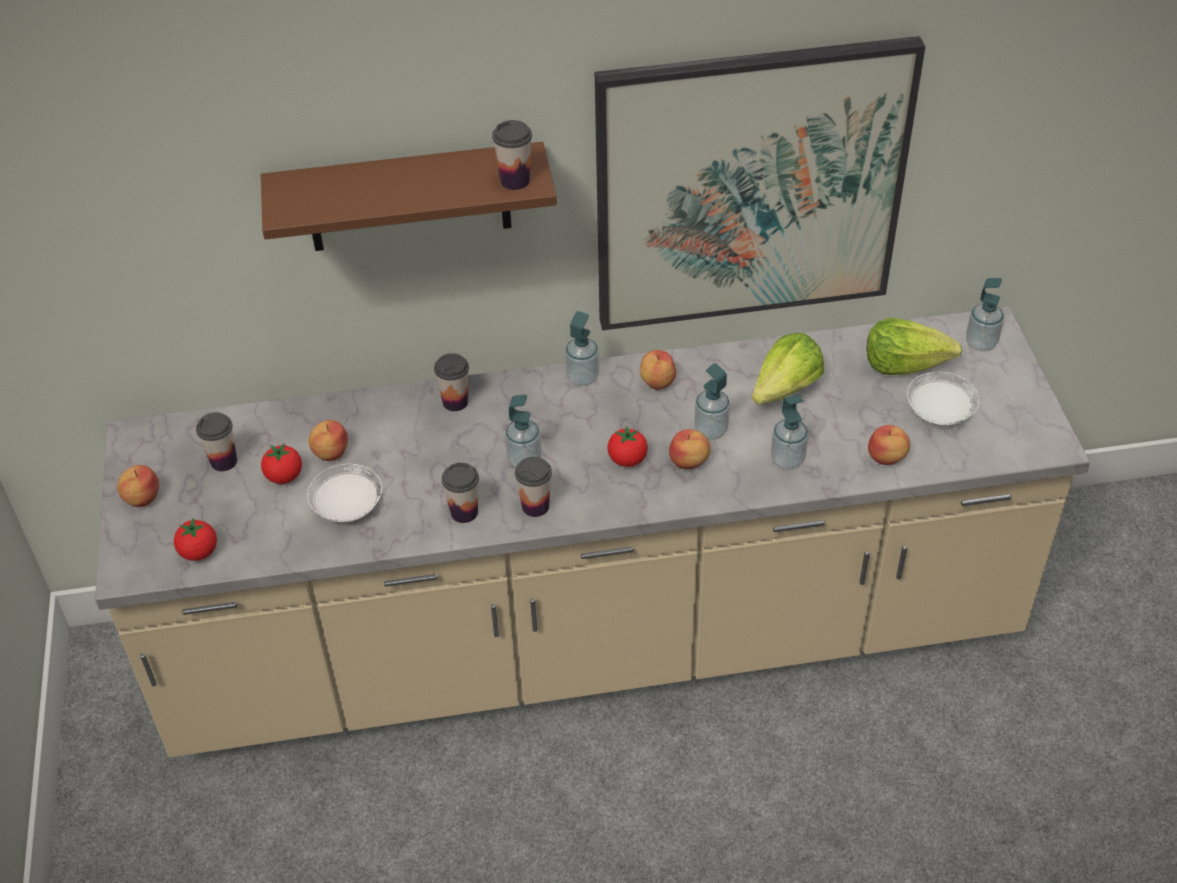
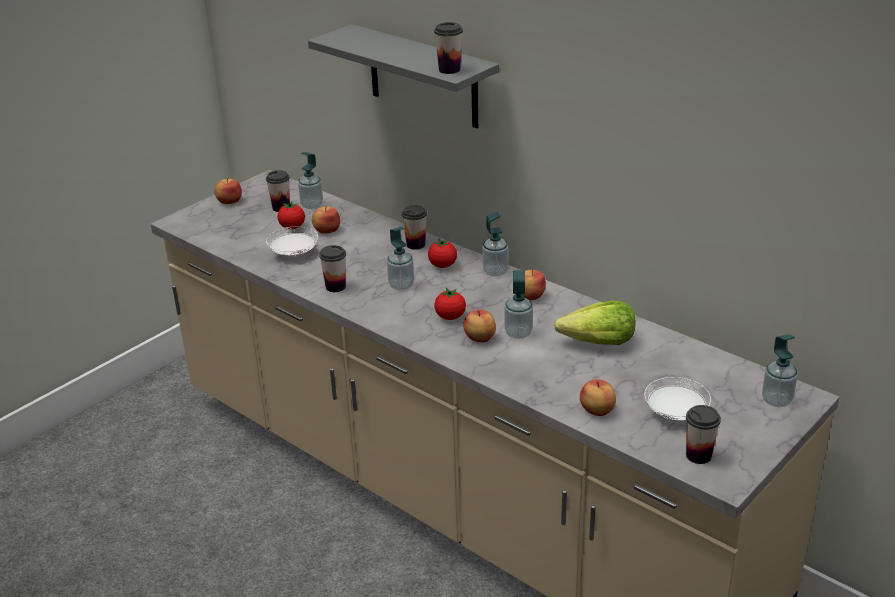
camera: 50 degrees right, 15 degrees down
(199, 552) = (211, 232): tomato -> tomato (442, 265)
(408, 198) = (423, 77): brown shelf -> grey shelf
(535, 506) = (370, 306): cup -> cup (698, 455)
(749, 186) = (631, 165): picture -> none
(787, 460) = (535, 372): soap dispenser -> soap dispenser (312, 205)
(905, 363) = (700, 378): lettuce -> none

